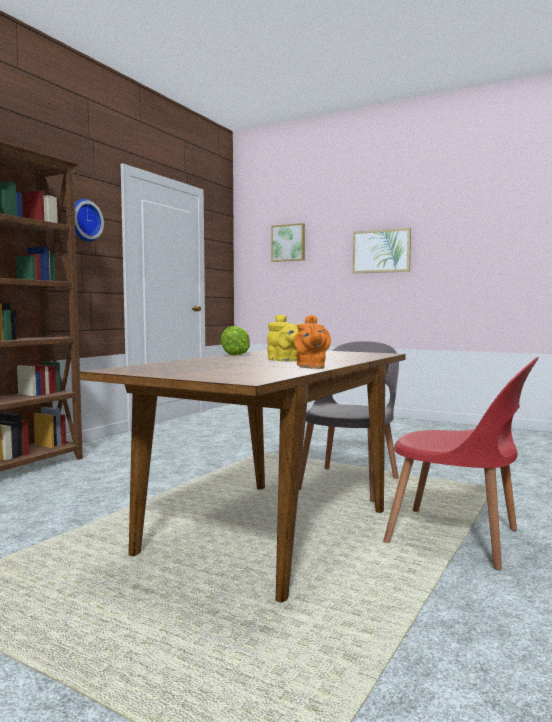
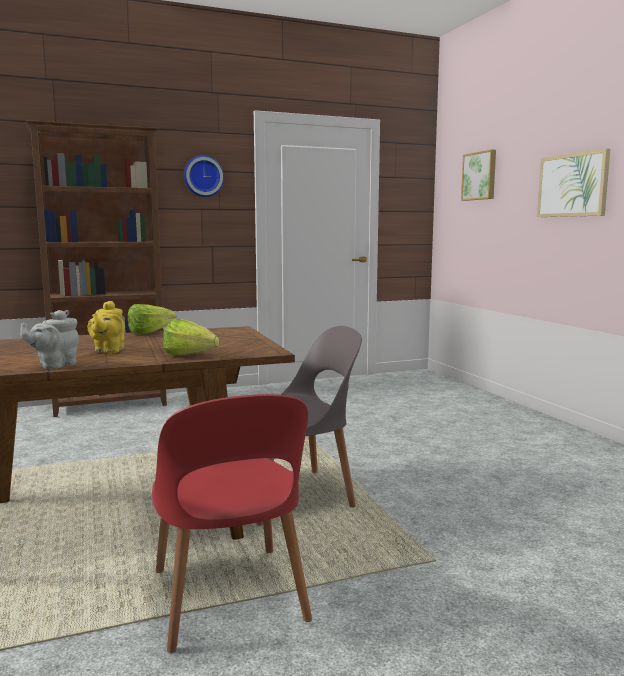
camera: 40 degrees right, 5 degrees up
(311, 367) = (55, 365): orange teapot -> grey teapot
(362, 358) = (193, 357): none -> lettuce

